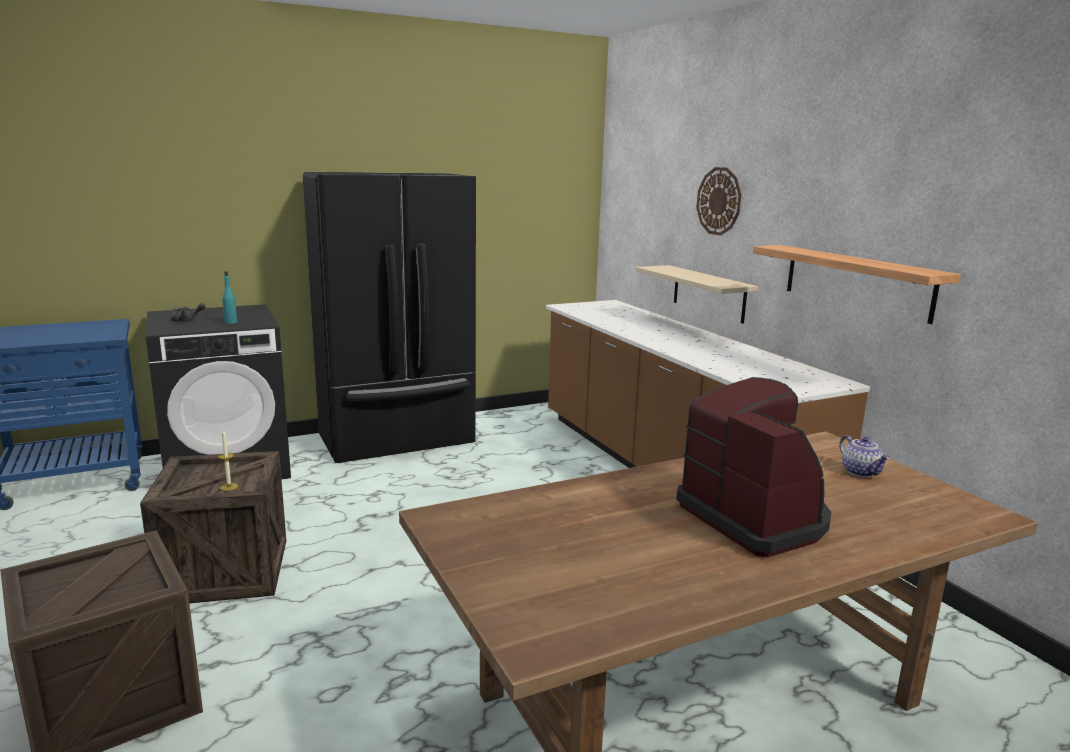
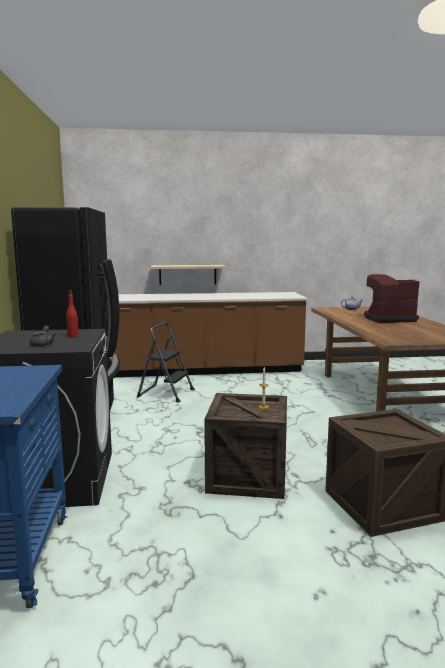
camera: 70 degrees left, 5 degrees down
(231, 322) = (73, 336): turquoise bottle -> red bottle
(522, 466) = (164, 393): none -> black step ladder
(719, 201) = (188, 226): wall clock -> none
(856, 281) = (277, 253): shelf -> none

